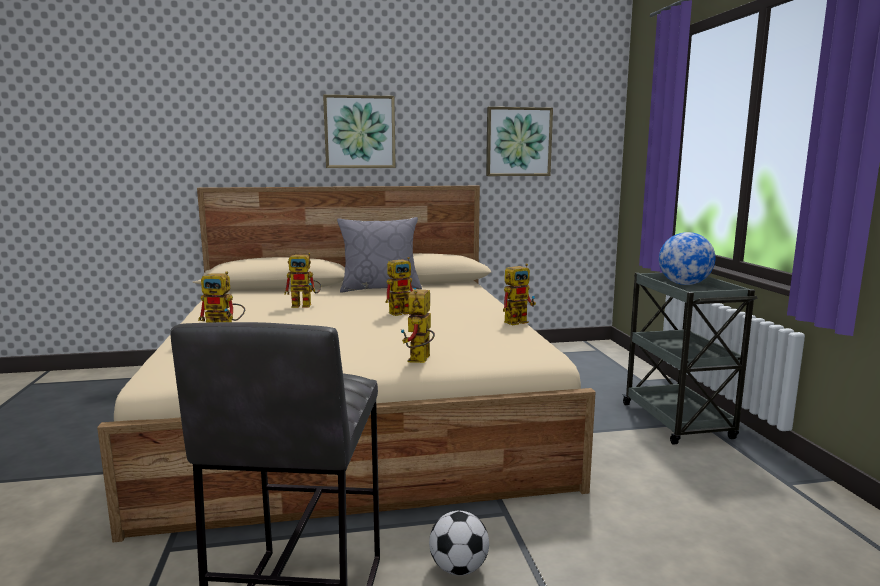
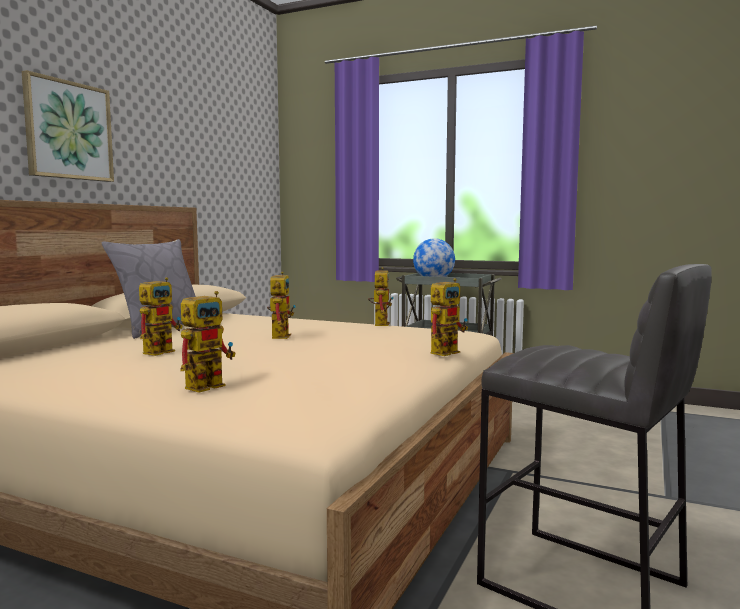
camera: 55 degrees left, 5 degrees down
(420, 361) = (447, 351): toy robot -> toy robot turned 90 degrees counterclockwise
(459, 568) = (571, 507): football -> none
(518, 142) = (214, 163): picture -> none

